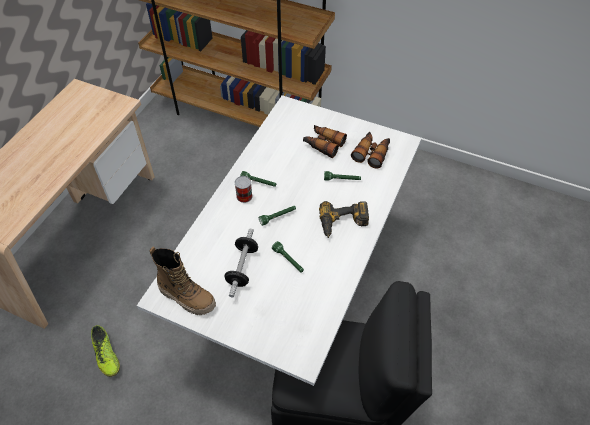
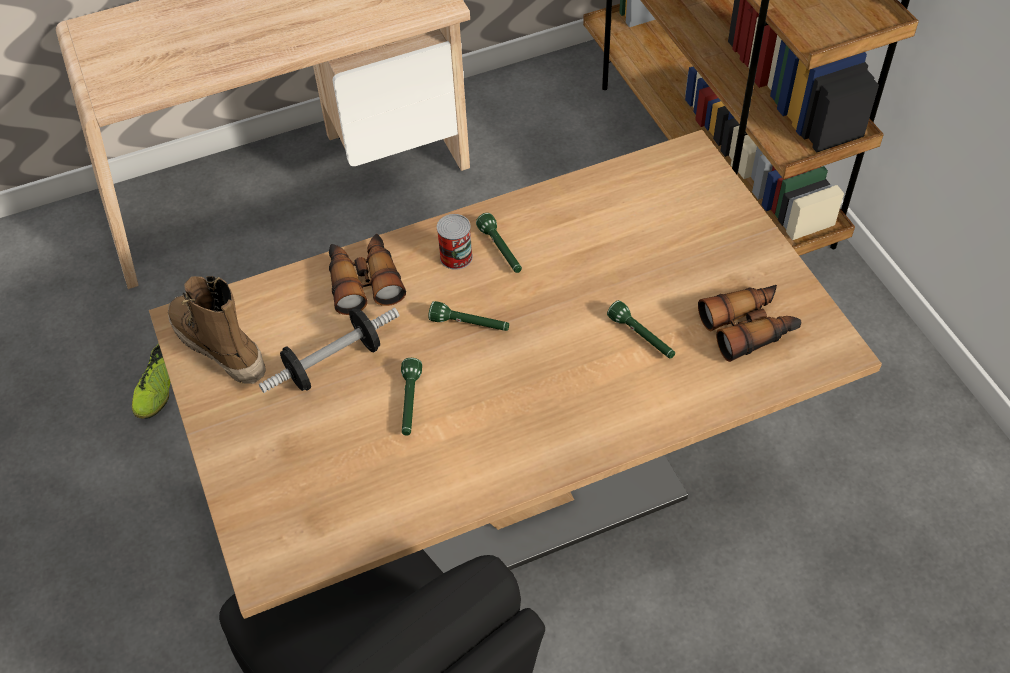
camera: 45 degrees right, 0 degrees up
(187, 297) = (218, 348): boot -> boot turned 150 degrees clockwise
(294, 283) = (512, 486): white dining table -> brown dining table
(323, 144) = (678, 257): binoculars -> binoculars (364, 280)
(343, 224) = (560, 411): power drill -> none

